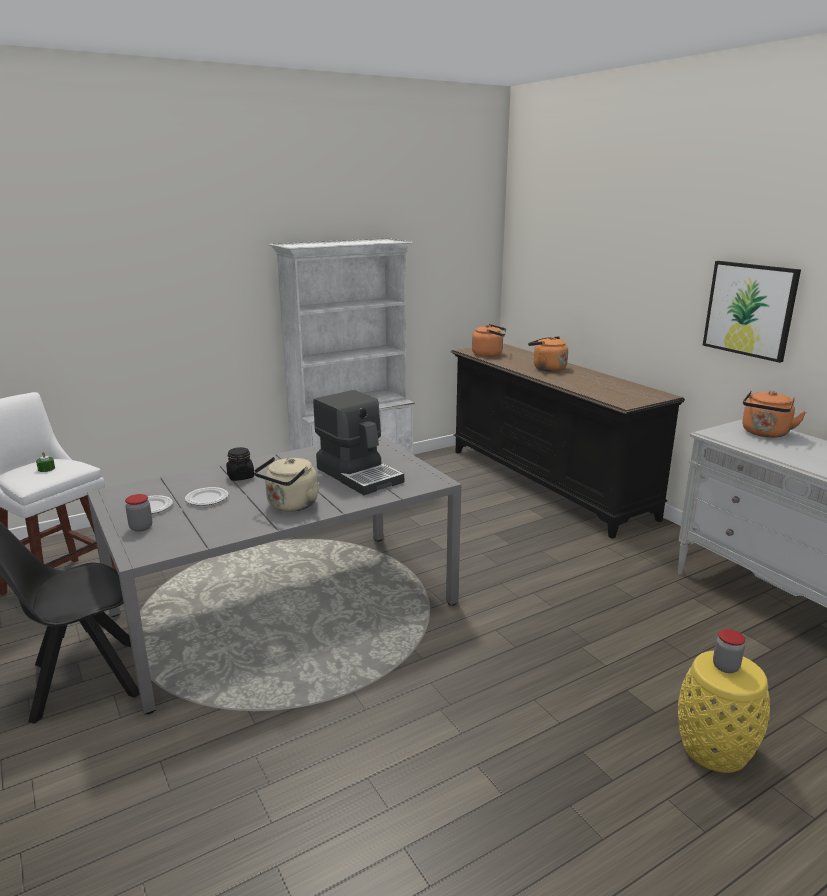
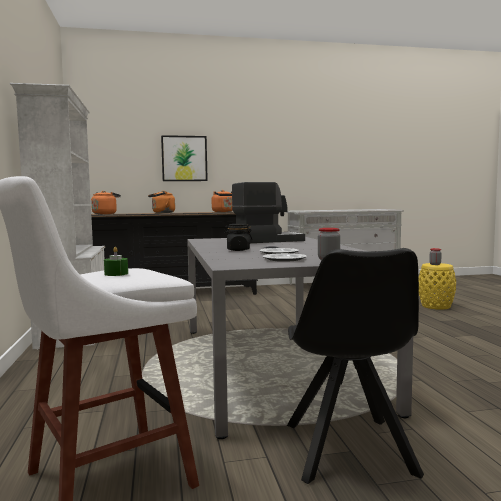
camera: 70 degrees left, 15 degrees down
(290, 506) = (311, 246): beige kettle -> none
(750, 309) = (274, 159): picture -> picture (184, 158)
(765, 434) = (310, 210): orange kettle -> orange kettle (224, 212)

